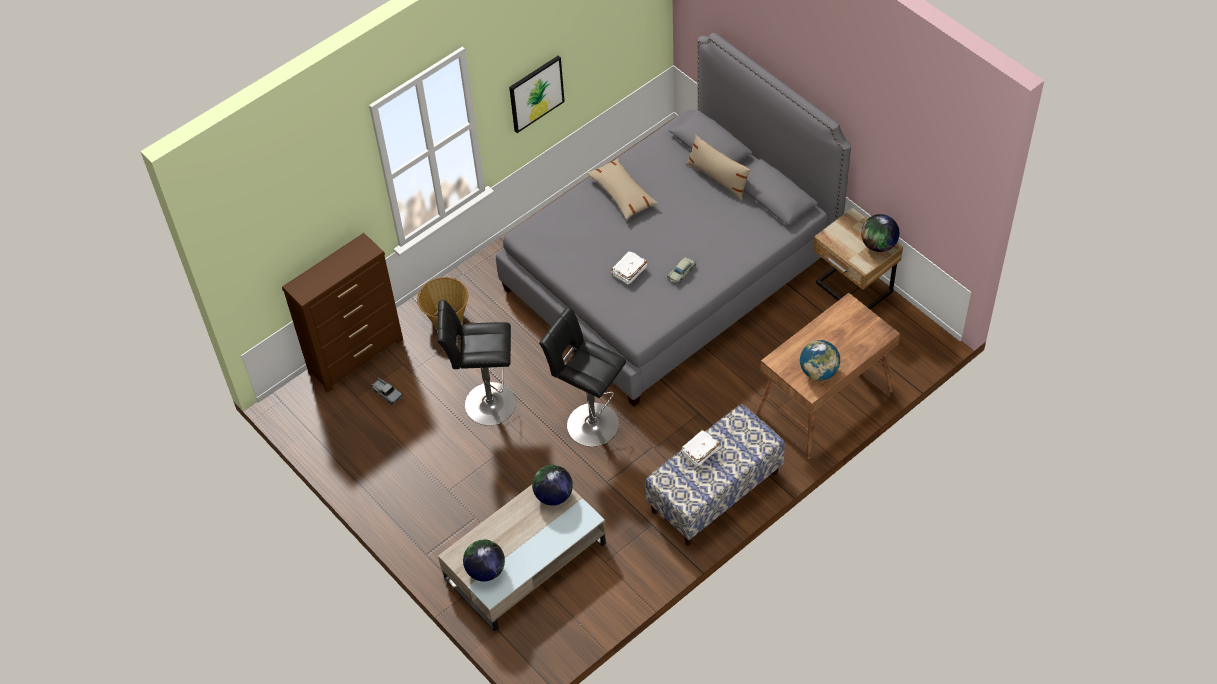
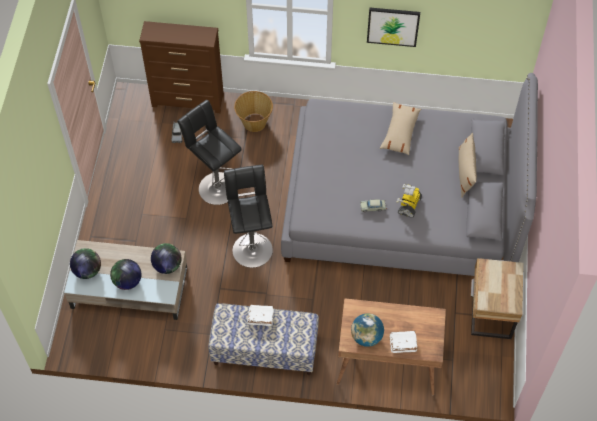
camera: 45 degrees right, 5 degrees up
(628, 272) = (345, 180): white book -> white book (402, 344)
(708, 244) = (409, 205): none -> toy robot
(878, 245) = (508, 299): globe -> globe (127, 281)

